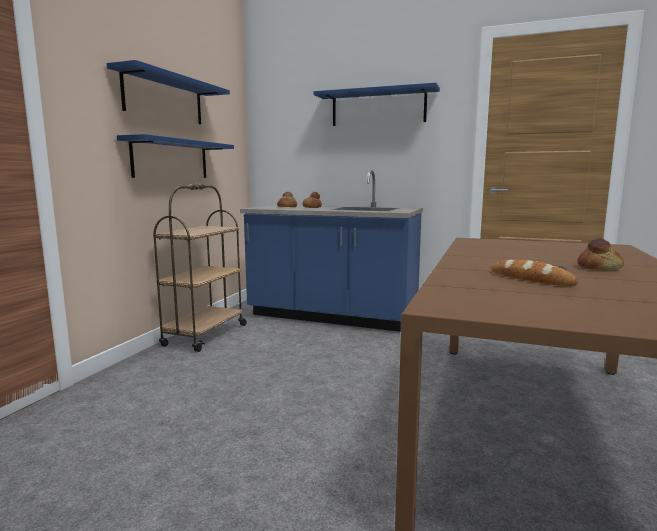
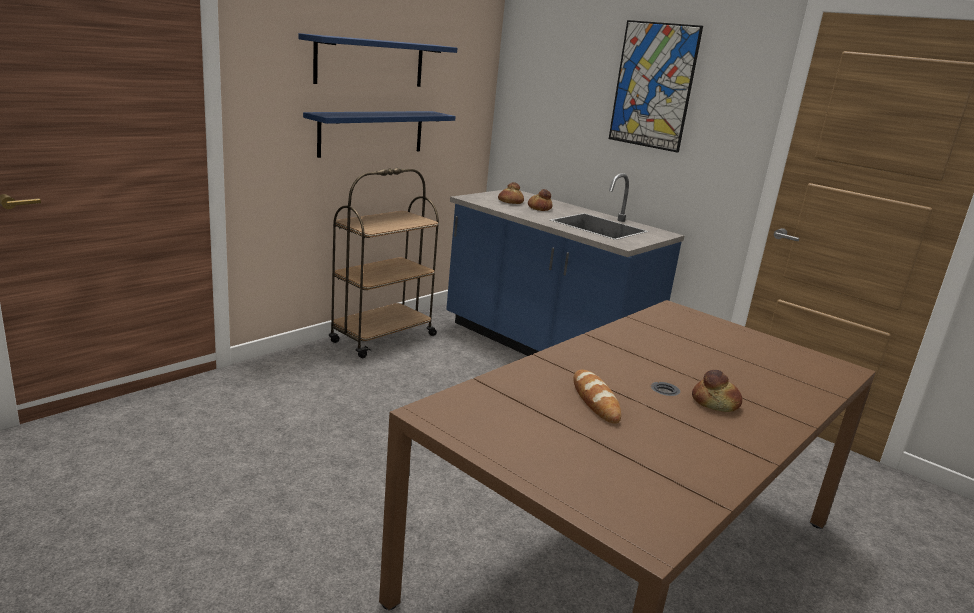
camera: 20 degrees right, 10 degrees up
(378, 108) = (653, 86): blue shelf -> picture

